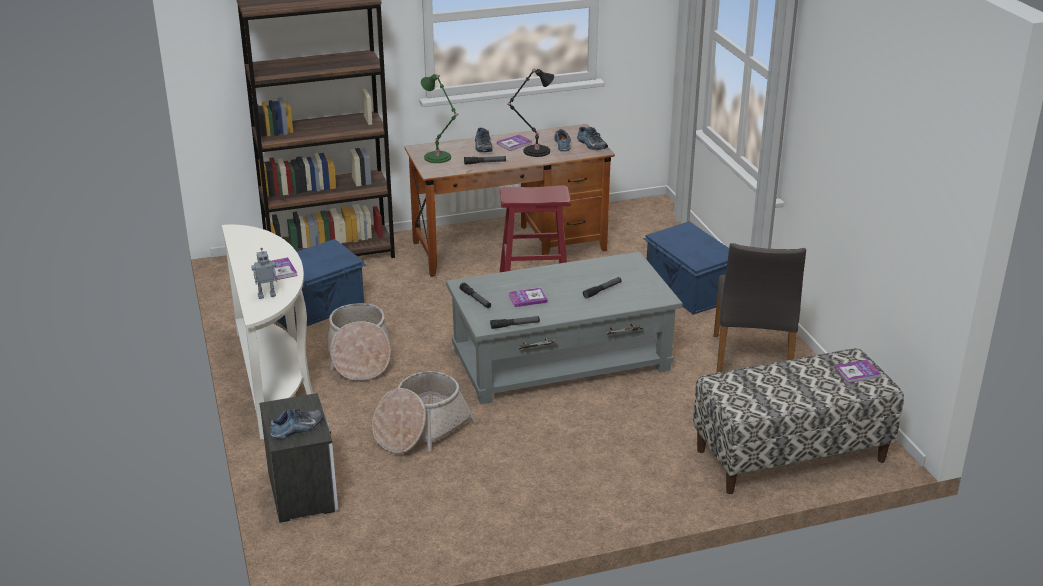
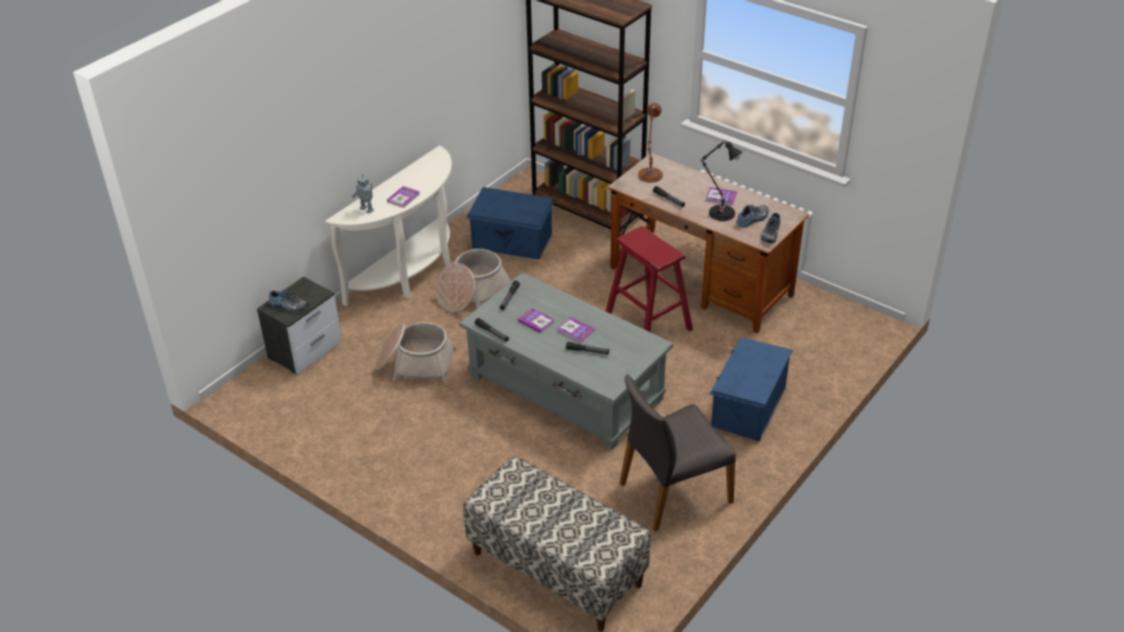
camera: 55 degrees right, 10 degrees up
(439, 158) = (649, 176): green table lamp -> brown table lamp
(482, 146) = (696, 185): shoe -> none
(857, 372) = (606, 543): book -> book (575, 330)

